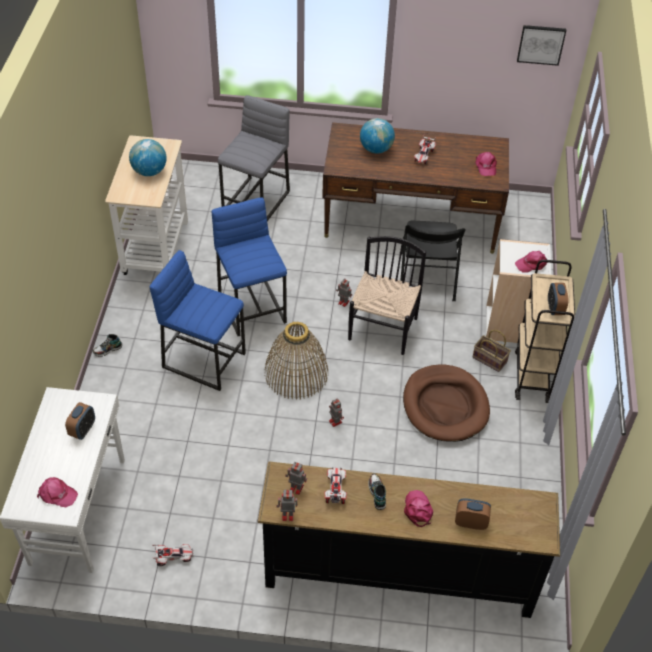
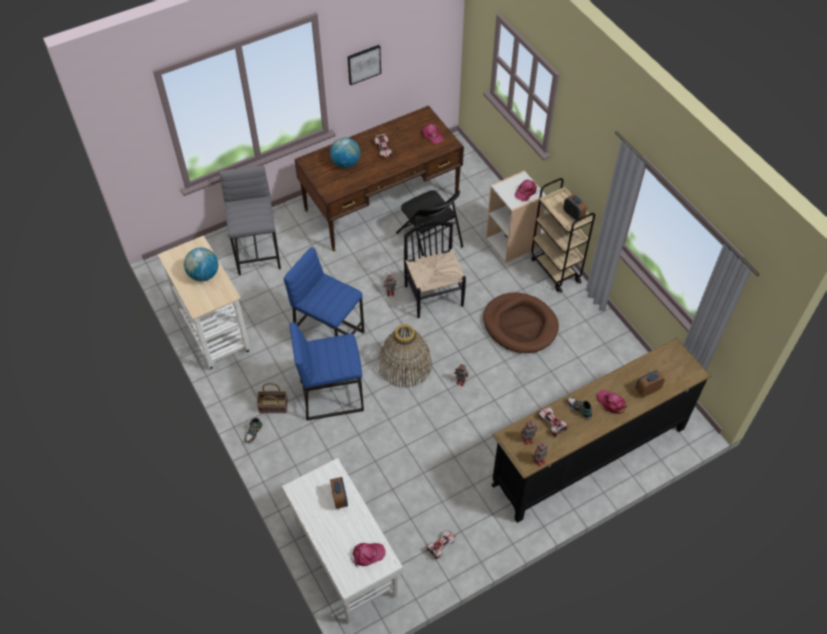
camera: 35 degrees left, 5 degrees up
(490, 359) = (520, 275): basket -> basket (274, 406)
(541, 44) = (431, 24): picture -> picture (363, 64)

